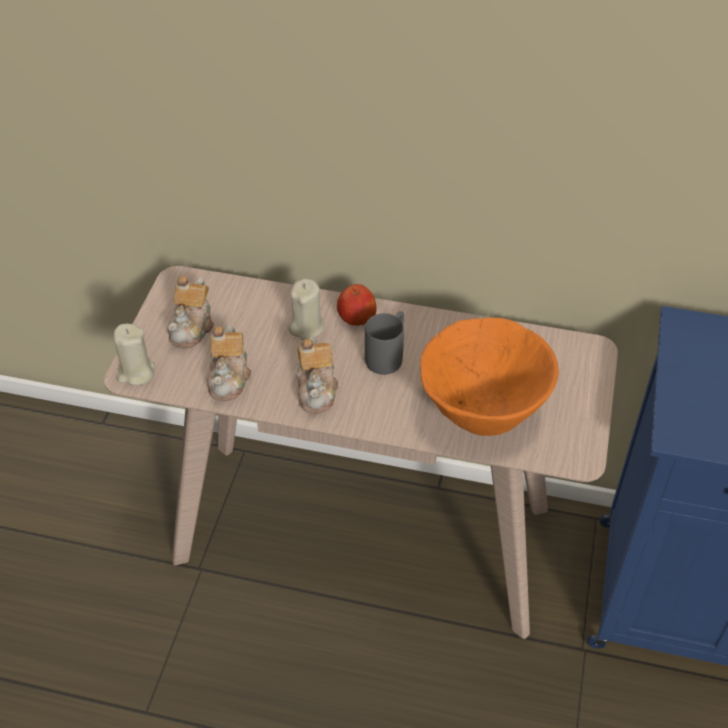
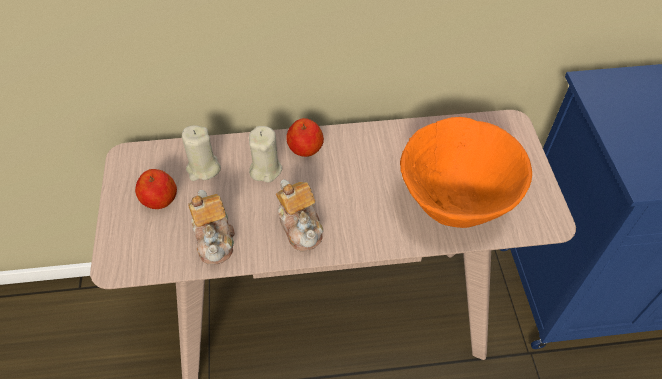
camera: 20 degrees left, 5 degrees up
(136, 373) = (121, 261): beige candle -> beige candle (203, 169)
(192, 328) = (159, 199): teapot -> apple
(388, 355) = (348, 175): grey mug -> none

